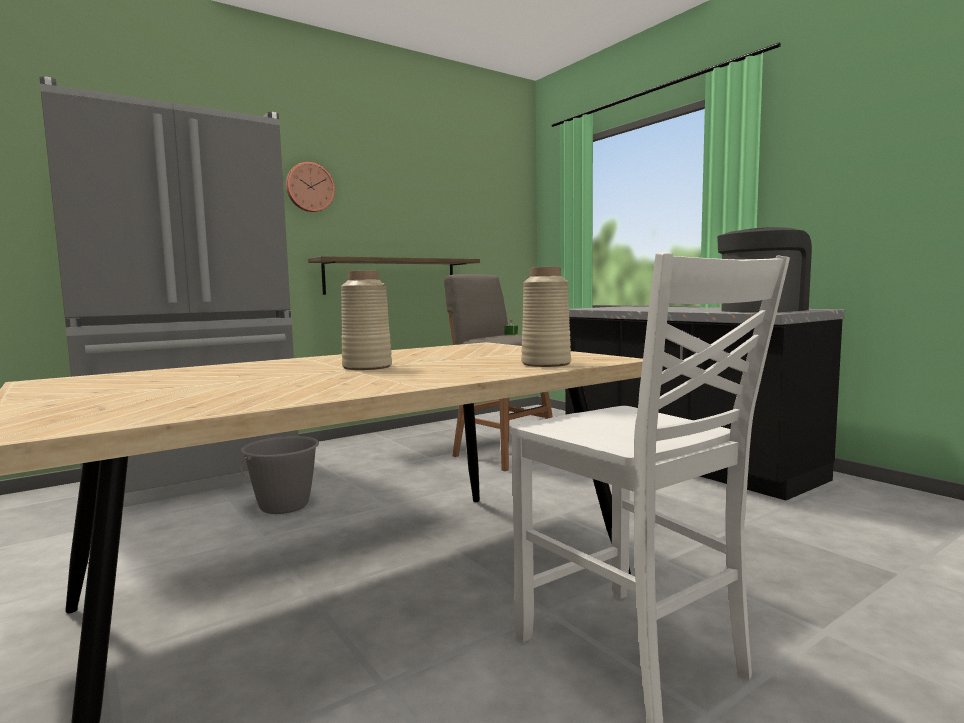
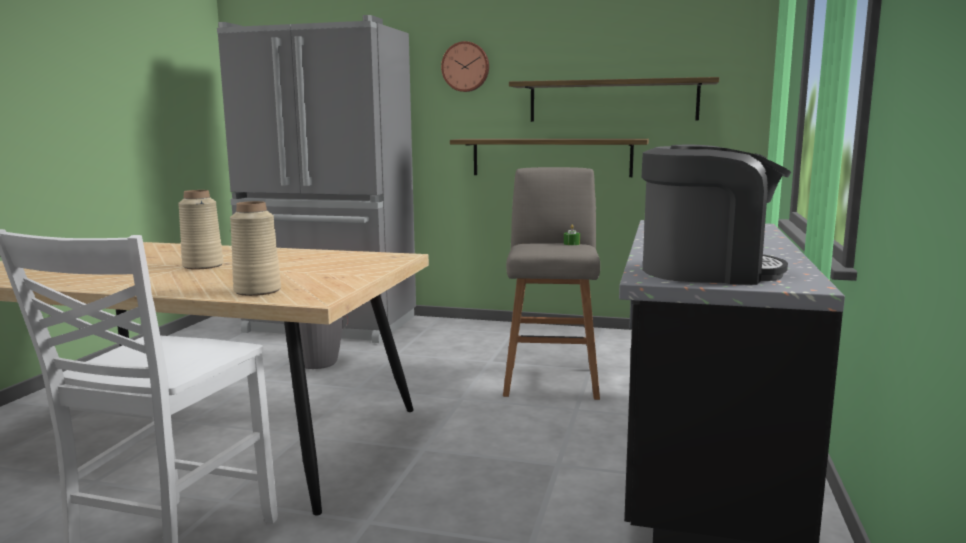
camera: 50 degrees right, 5 degrees up
(435, 229) = (612, 101): none -> shelf

